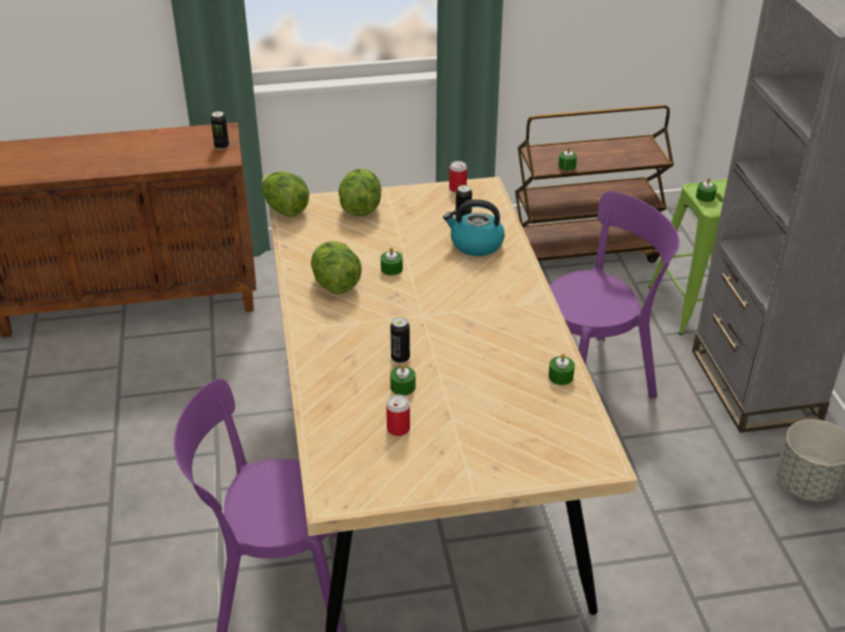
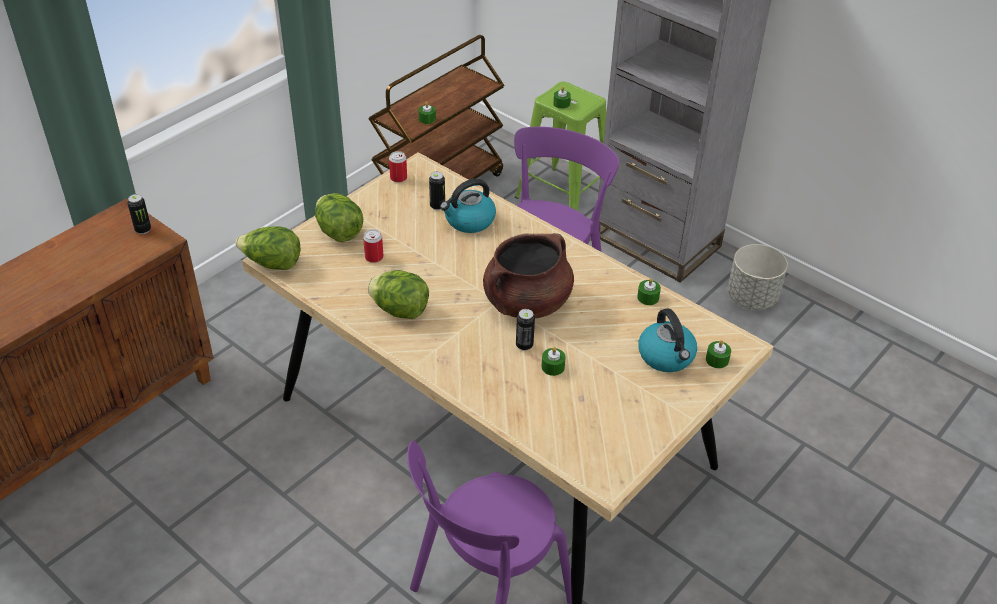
camera: 40 degrees left, 5 degrees up
(391, 269) = (429, 274): green candle -> green candle (717, 360)
(398, 429) = (588, 401): can -> can (374, 257)
(444, 328) = (526, 303): none -> brown cooking pot
(516, 432) = (666, 356): none -> kettle

